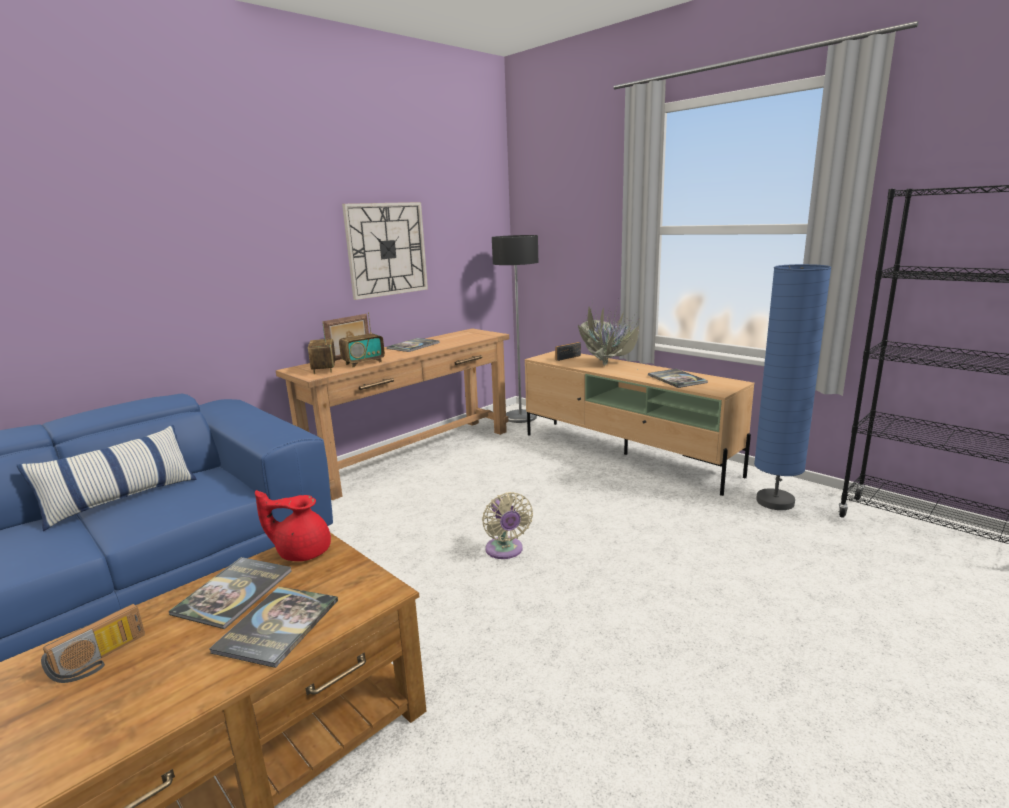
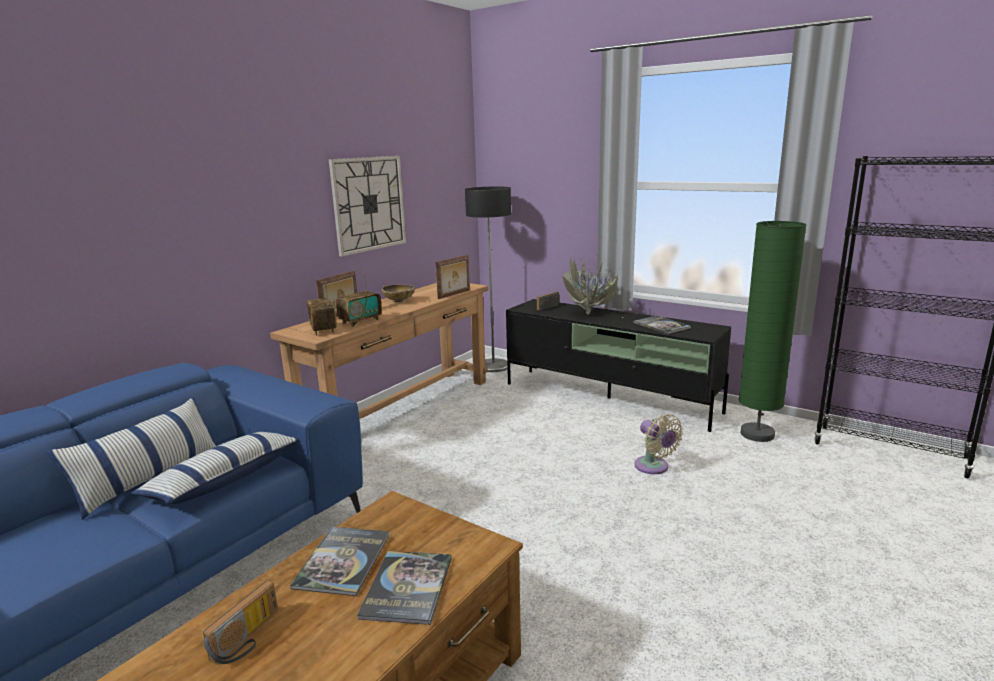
camera: 10 degrees left, 0 degrees up
(183, 505) = (224, 480): none -> pillow
(302, 551) = (387, 516): red teapot -> none
(413, 346) = (399, 301): book -> beige bowl
(470, 341) = (454, 294): none -> picture frame
(505, 551) = (533, 499): beige fan -> beige fan (654, 467)
(626, 454) = (610, 398): beige tv stand -> black tv stand
(775, 502) = (757, 434): blue floor lamp -> green floor lamp

